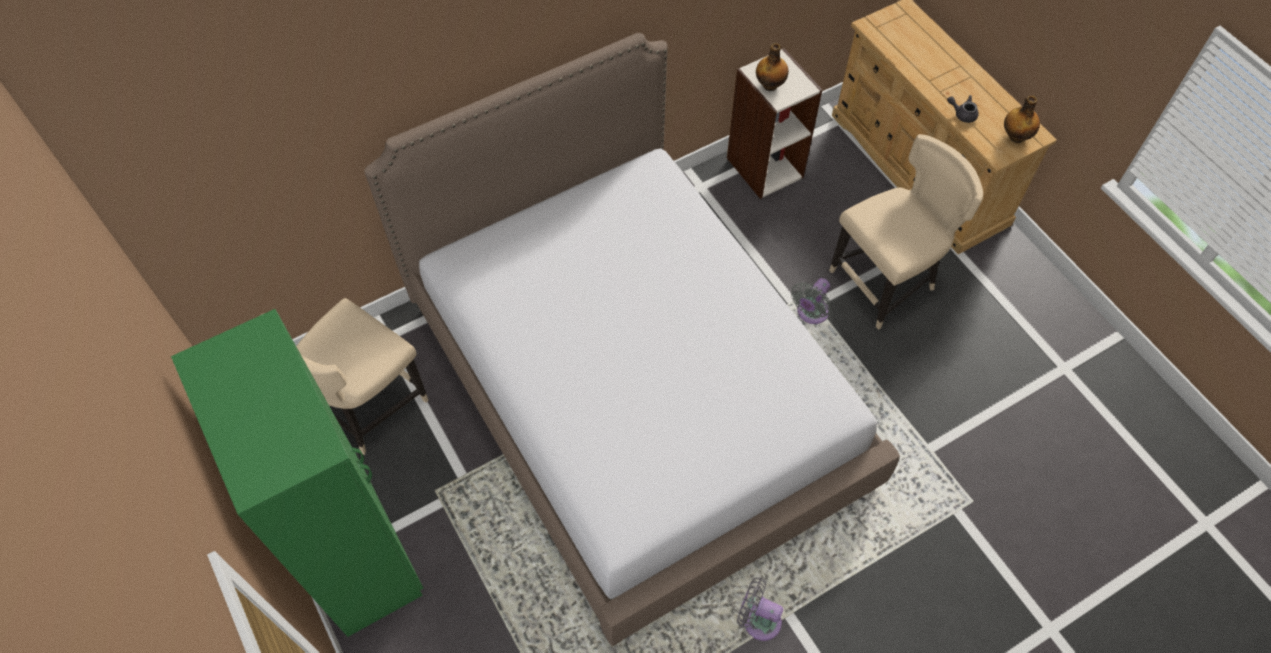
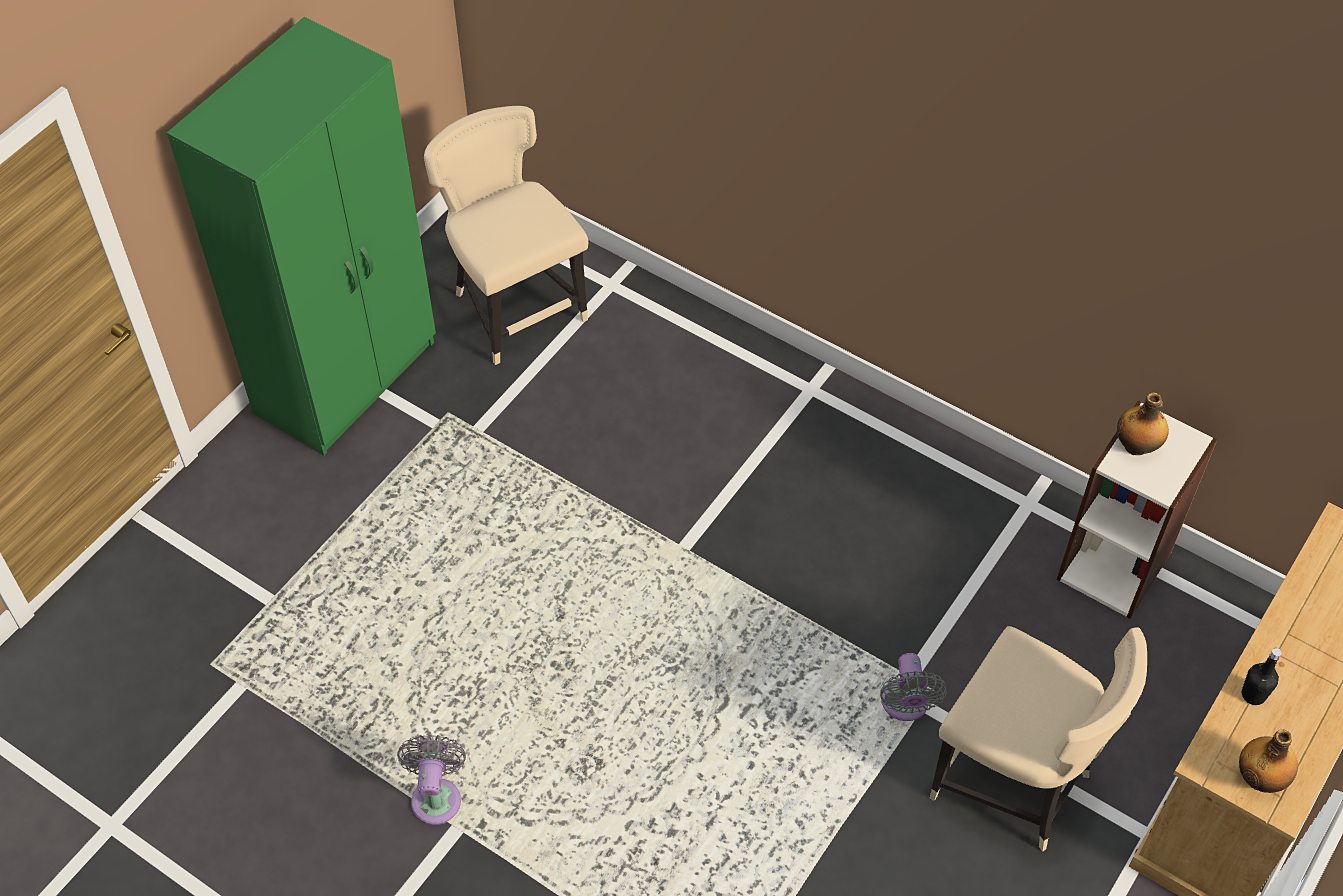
camera: 65 degrees right, 5 degrees down
(367, 407) = (516, 308): beige chair -> beige chair turned 45 degrees clockwise
(635, 393) = (672, 552): bed -> none
(810, 313) = (905, 705): grey fan -> grey fan turned 105 degrees counterclockwise
(962, 114) = (1253, 694): grey teapot -> black bottle

